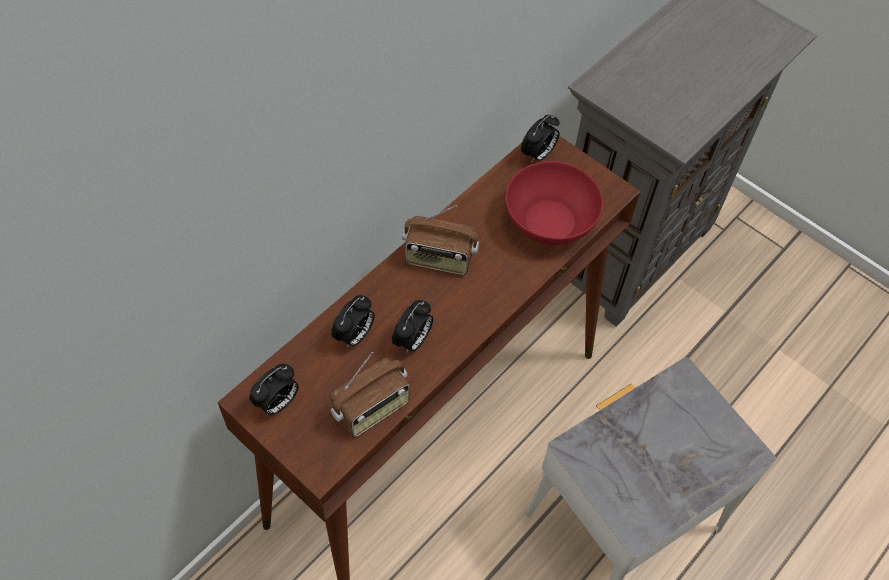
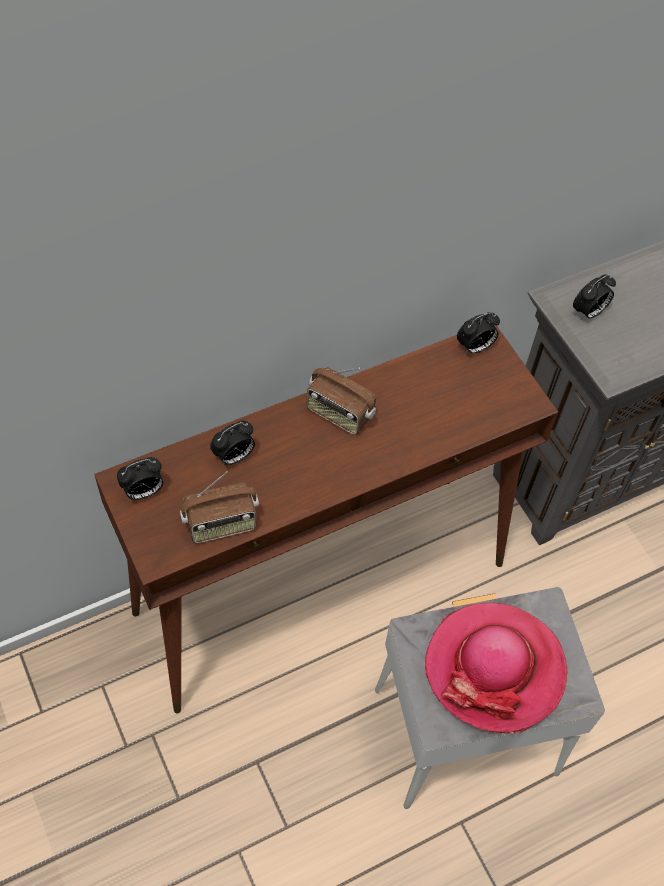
camera: 20 degrees right, 0 degrees up
(413, 341) = (283, 478): alarm clock -> alarm clock (588, 312)
(549, 222) = (456, 412): red bowl -> none
(663, 454) = (495, 668): none -> hat

